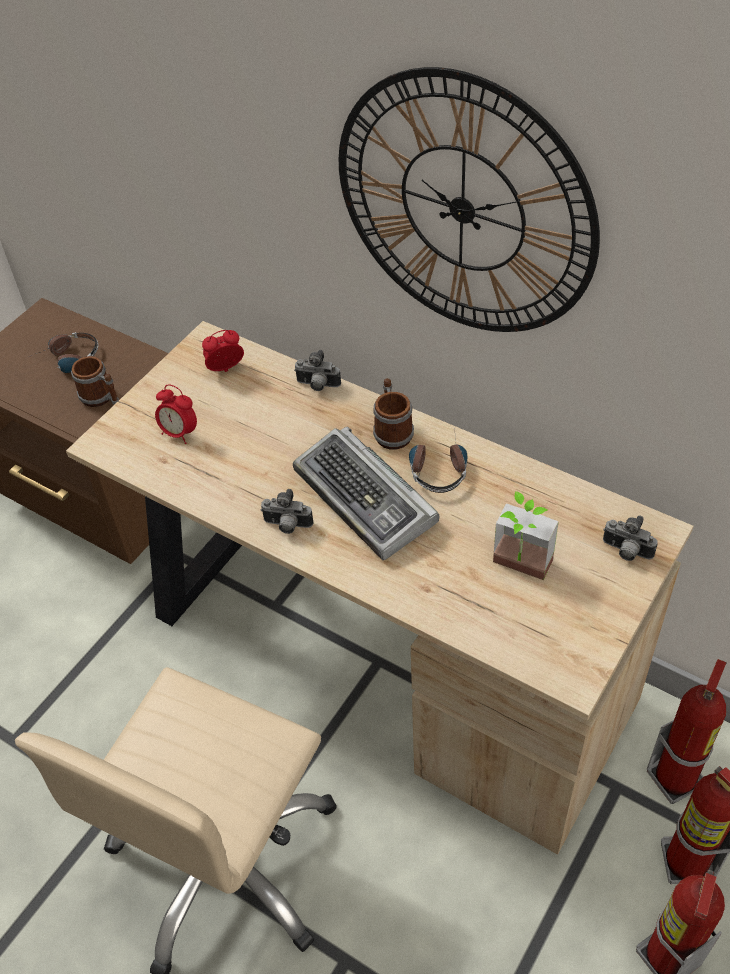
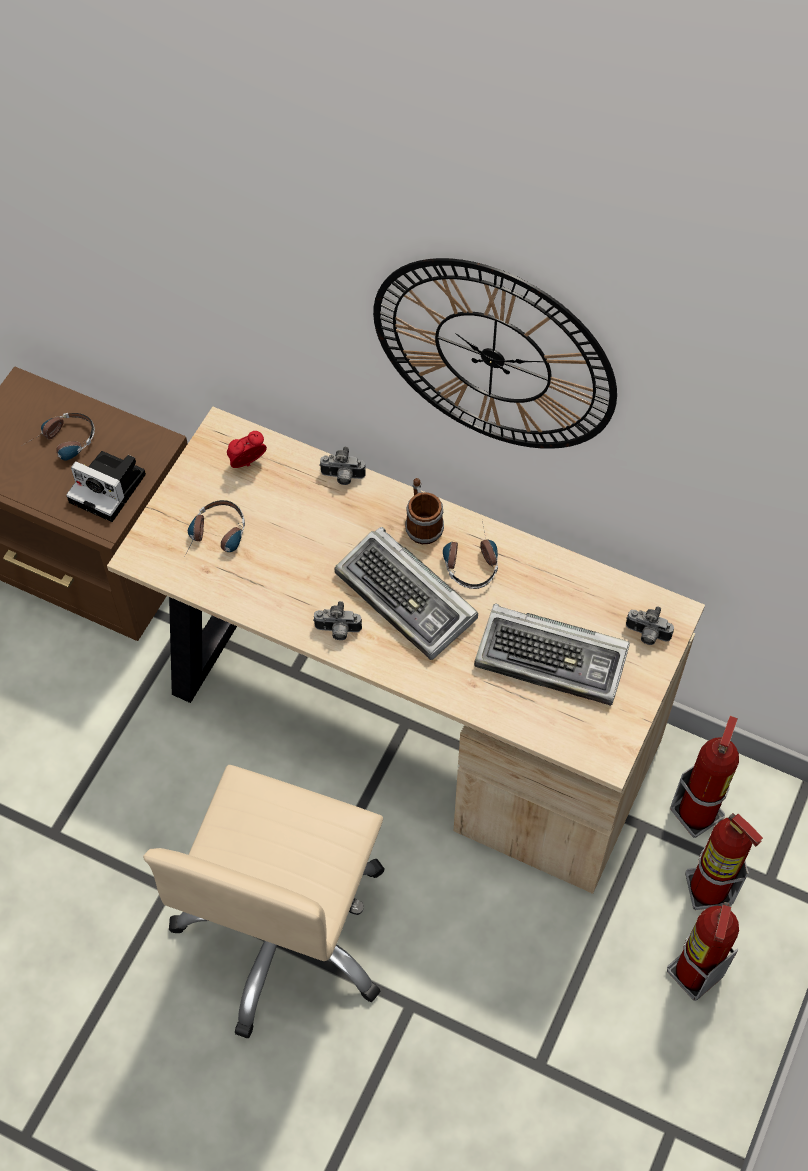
camera: 10 degrees left, 10 degrees up
(102, 399) = (110, 488): mug -> camera
(179, 433) = (216, 539): alarm clock -> headphones
(518, 569) = (553, 659): potted plant -> keyboard

